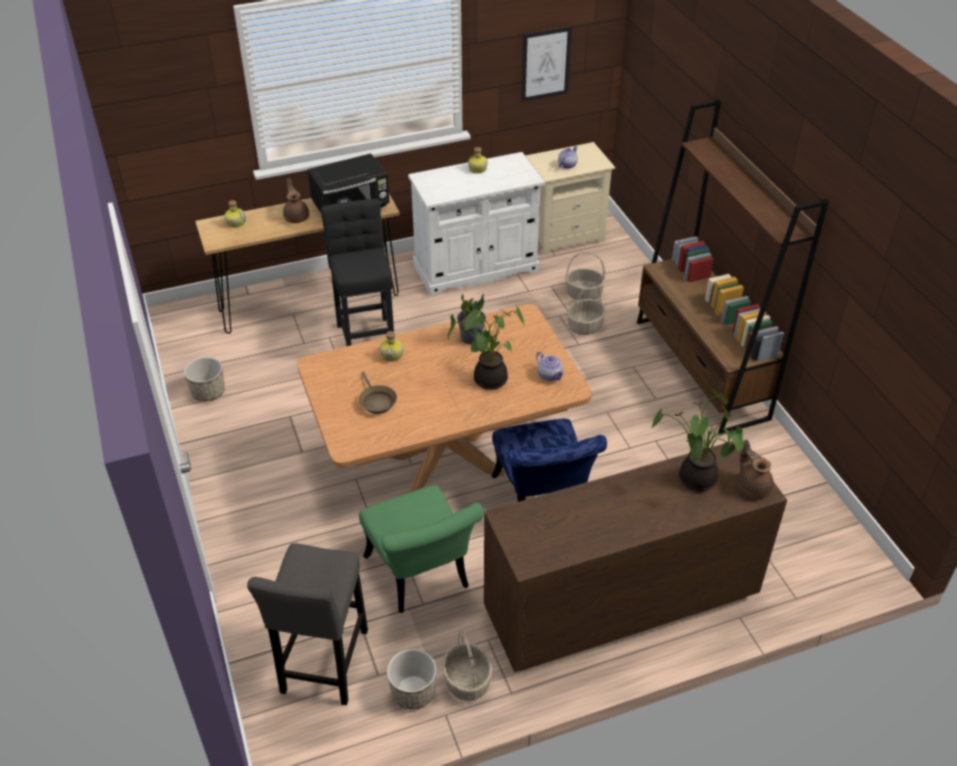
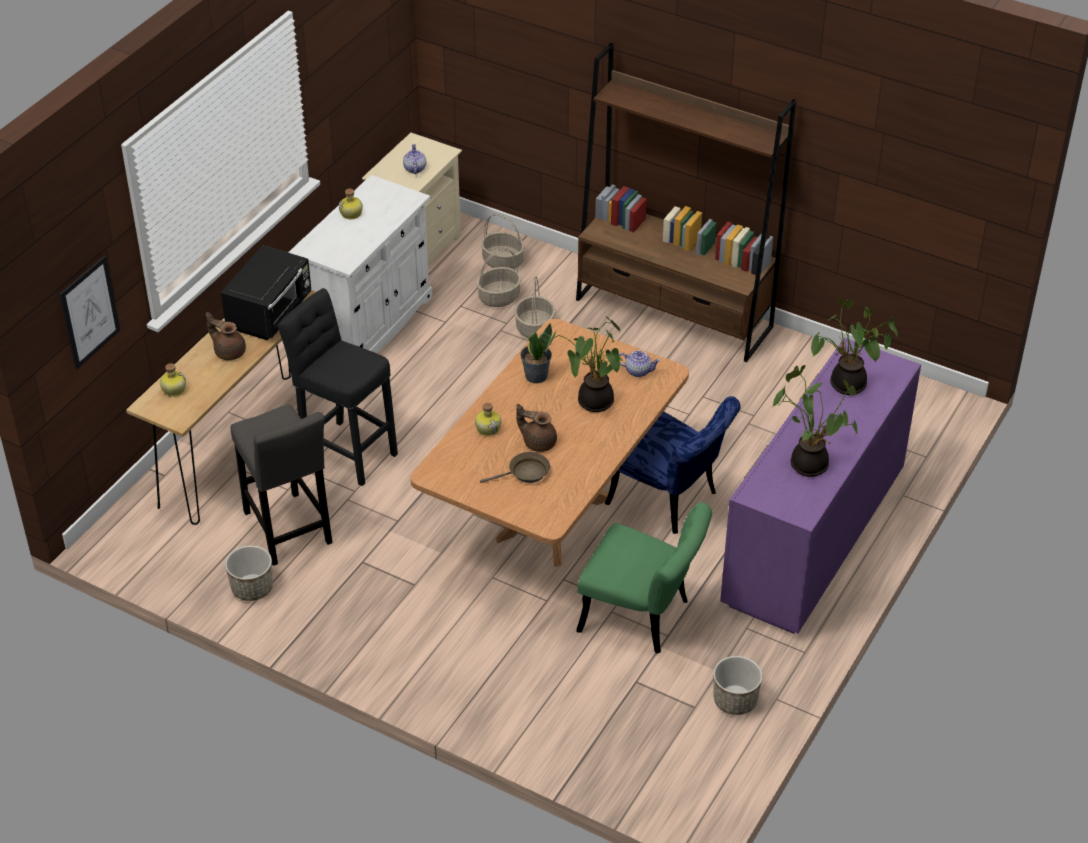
camera: 40 degrees left, 0 degrees up
(324, 666) = (646, 730): grey stool -> grey stool (288, 532)
(376, 401) = (525, 473): brown frying pan -> brown frying pan turned 45 degrees counterclockwise
(467, 681) = (765, 666): basket -> basket (503, 261)
(545, 64) = (362, 69): picture -> picture (89, 312)
(586, 524) = (810, 463): none -> potted plant
(619, 605) = (812, 540): brown dresser -> purple dresser
(752, 486) = (889, 368): brown teapot -> brown teapot (538, 442)

